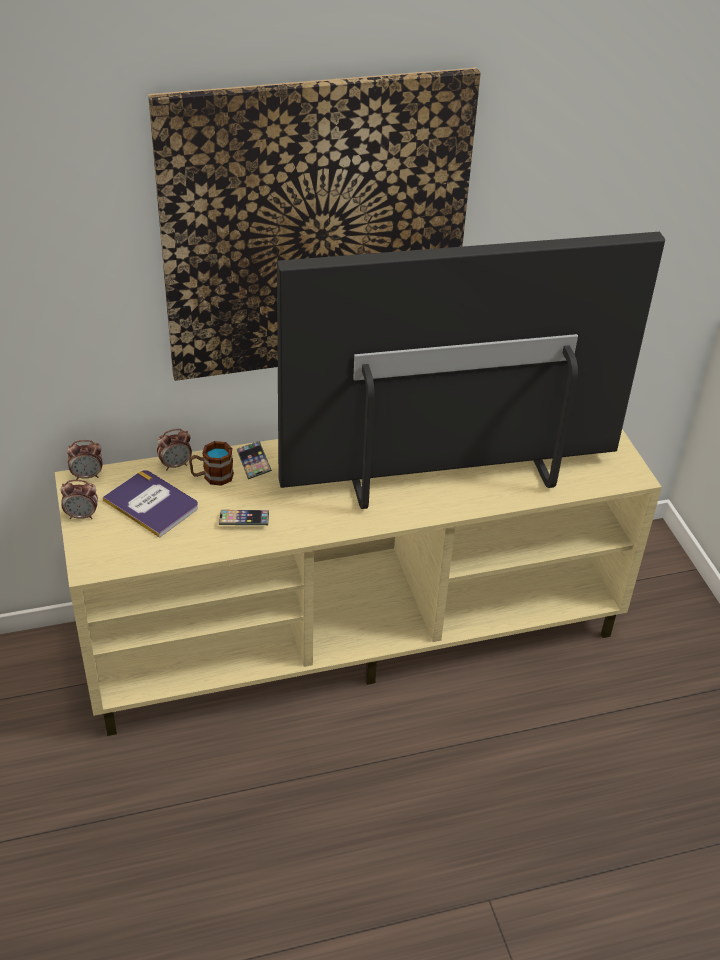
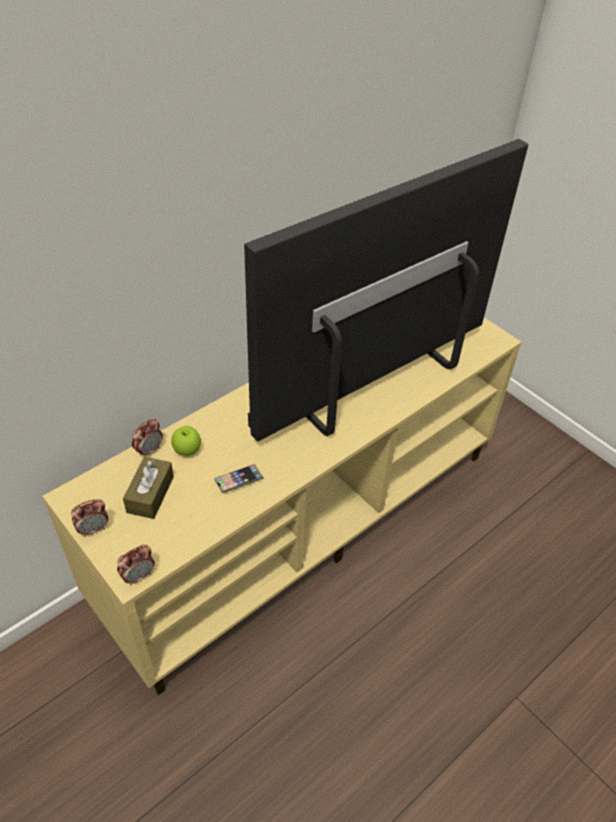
camera: 25 degrees left, 5 degrees up
(87, 476) = (76, 489): alarm clock -> alarm clock (139, 576)
(152, 504) = (150, 494): book -> brown tissue box
(212, 477) = (187, 450): mug -> apple
(254, 462) = (214, 425): phone -> none
(315, 229) = (235, 205): picture -> none

